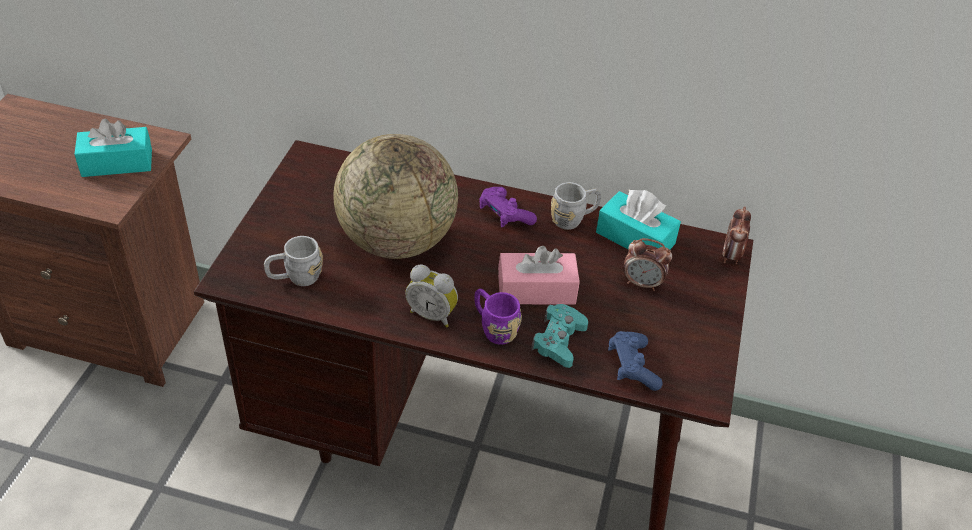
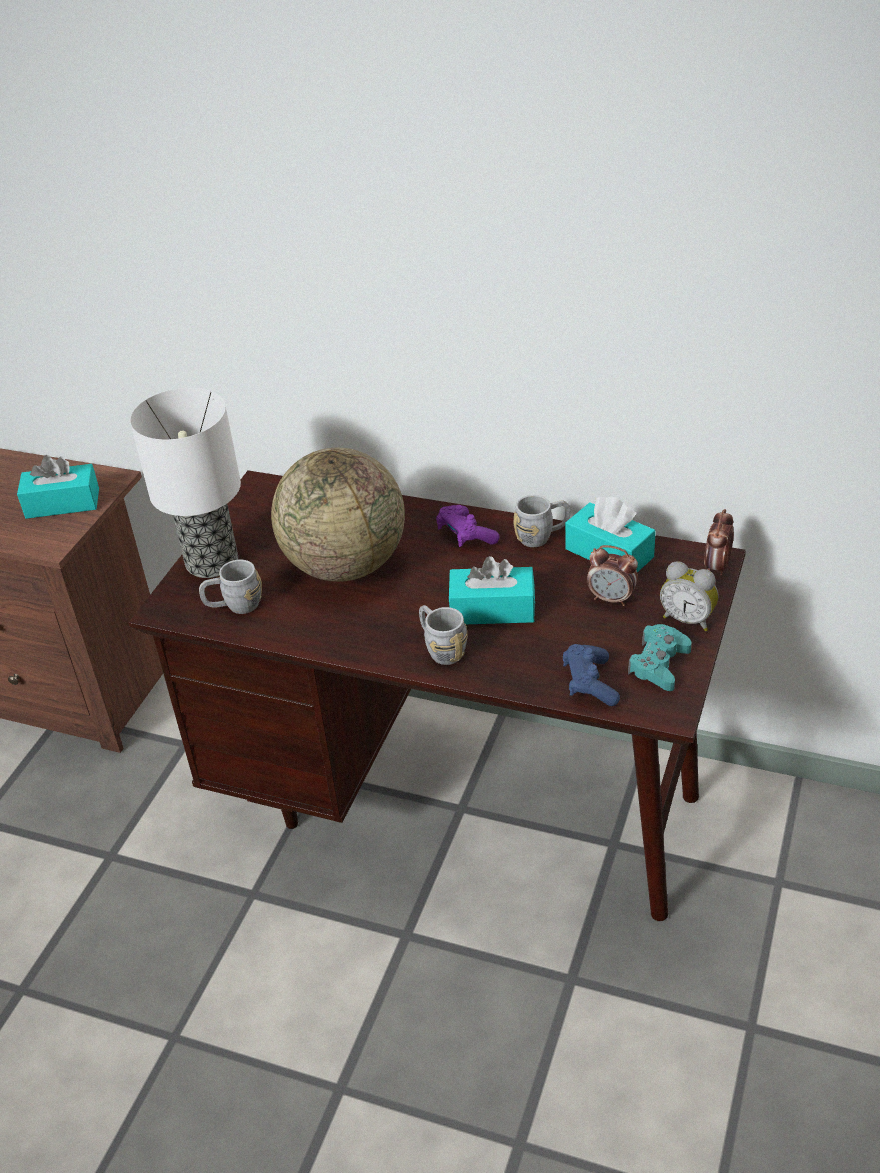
camera: 10 degrees right, 5 degrees down
(268, 232) = (210, 562): none -> table lamp
(432, 314) = (376, 637): alarm clock -> alarm clock (688, 619)
(493, 328) = (441, 648): purple mug -> grey mug
(536, 290) = (492, 609): pink tissue box -> turquoise tissue box
(559, 340) = (511, 659): turquoise game controller -> turquoise game controller (659, 664)

